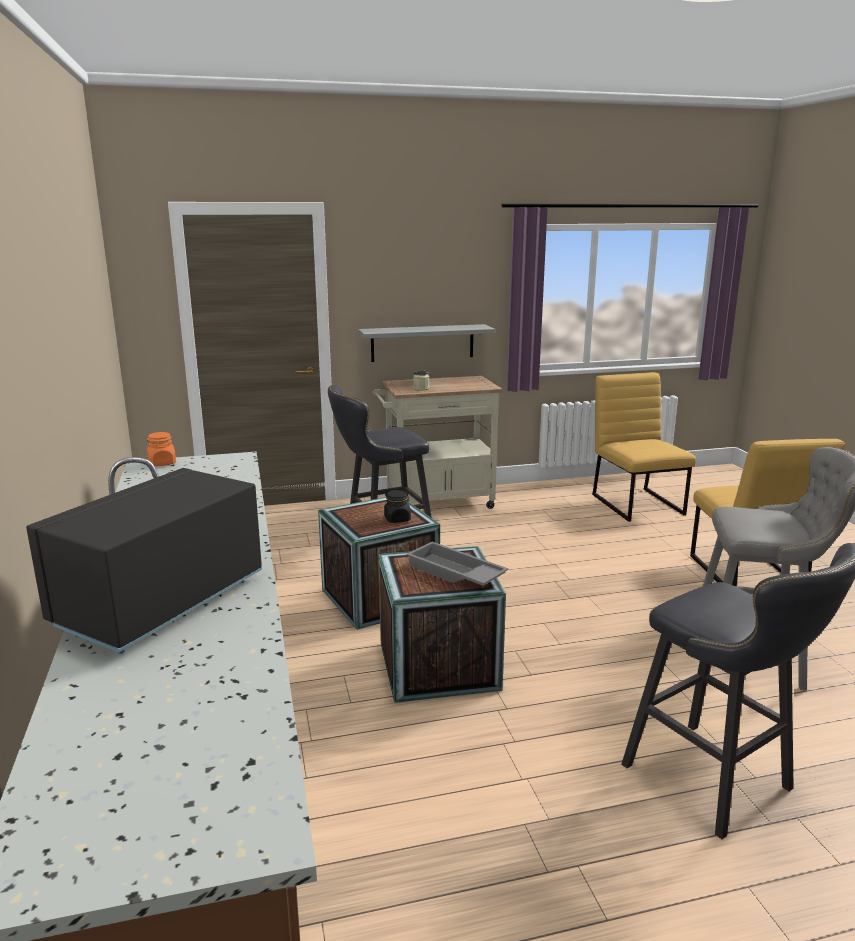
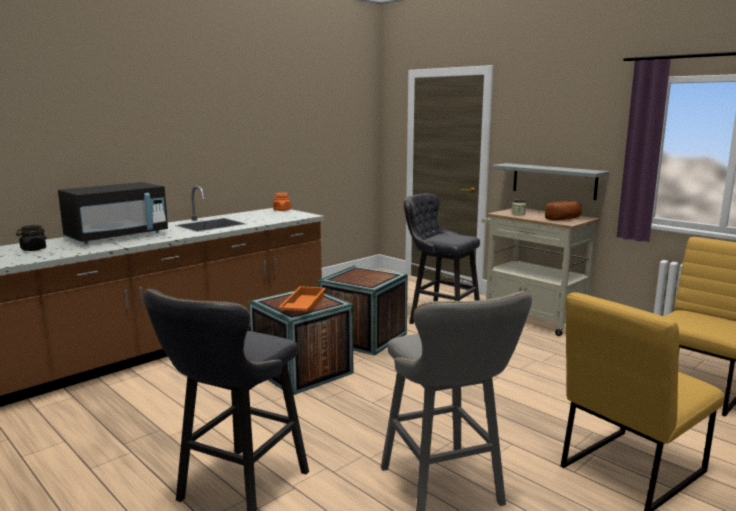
camera: 60 degrees right, 5 degrees down
(160, 602) = (117, 236): black microwave -> black microwave turned 135 degrees clockwise
(397, 519) = (365, 281): black jar -> black jar (33, 249)
(454, 573) = (302, 305): grey tray -> orange tray
(469, 383) = (565, 219): none -> bread

